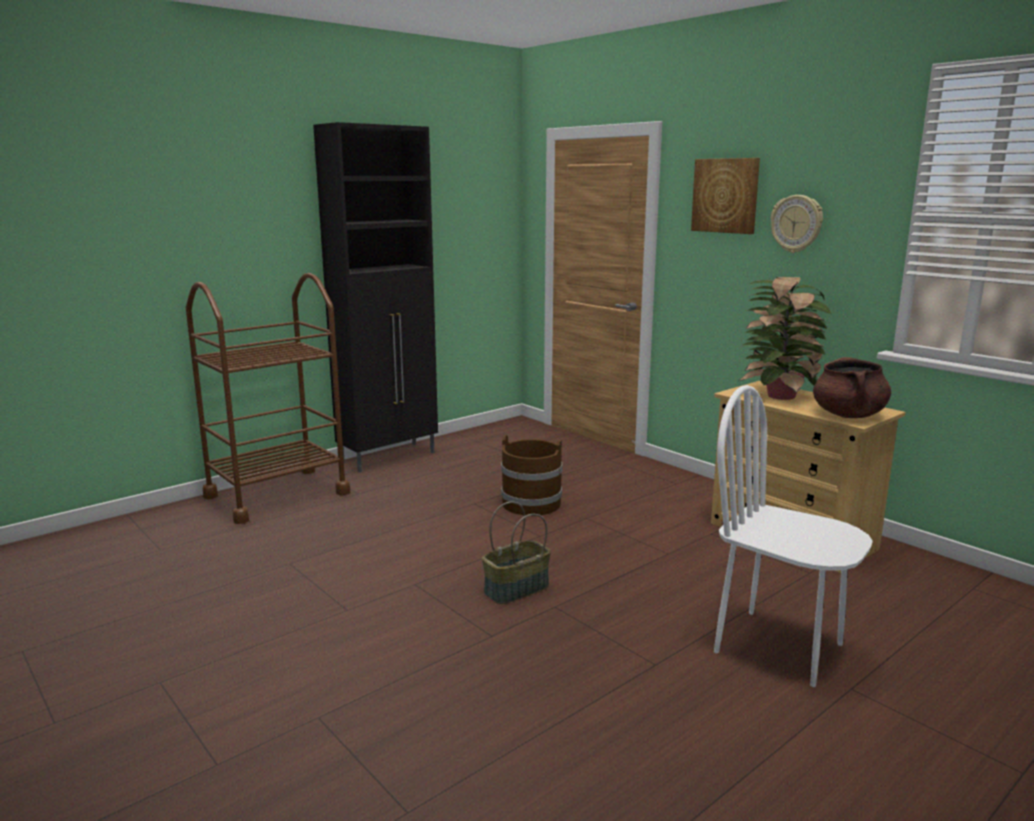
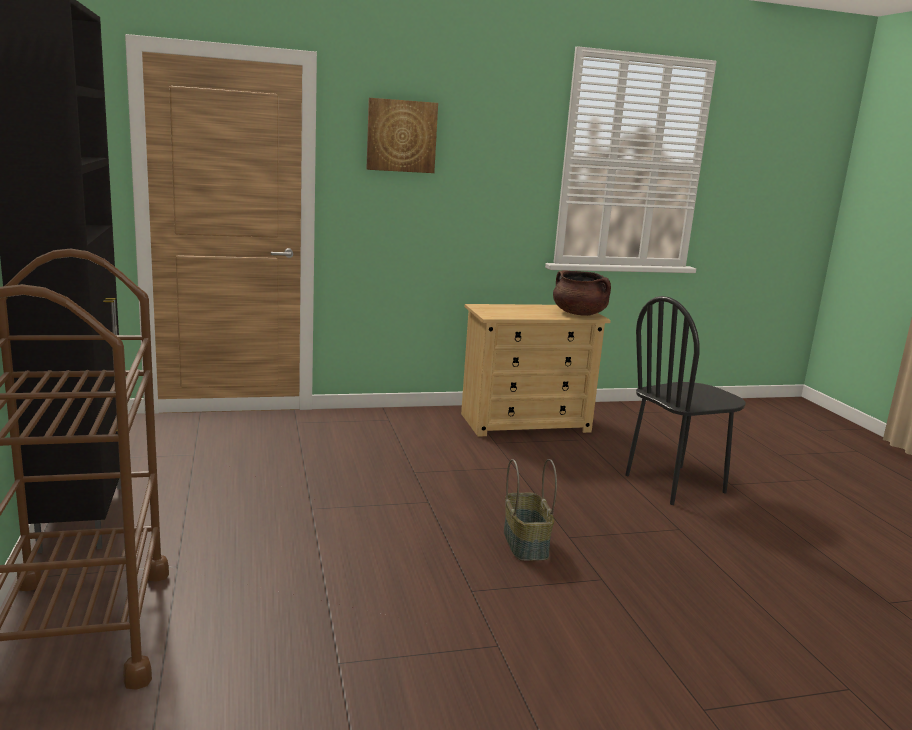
camera: 65 degrees left, 0 degrees up
(532, 503) = (351, 483): brown bucket -> none
(779, 647) = (675, 484): white chair -> black chair
(780, 395) = (513, 310): potted plant -> none
(796, 224) = (474, 164): wall clock -> none

